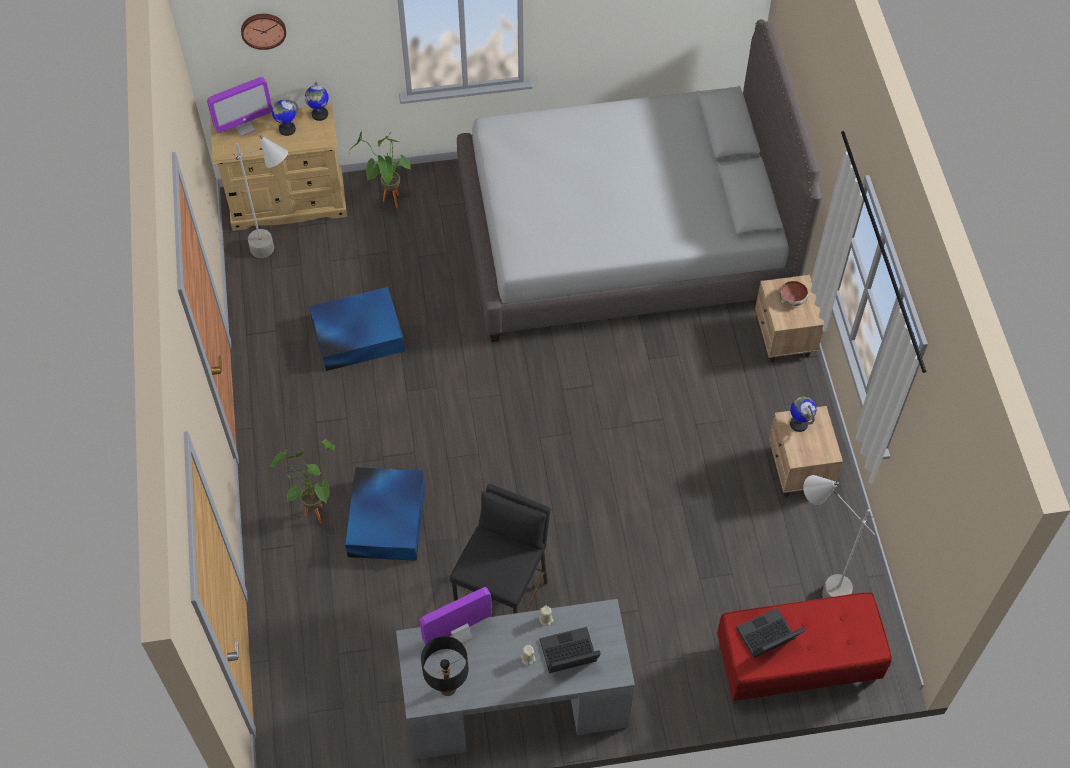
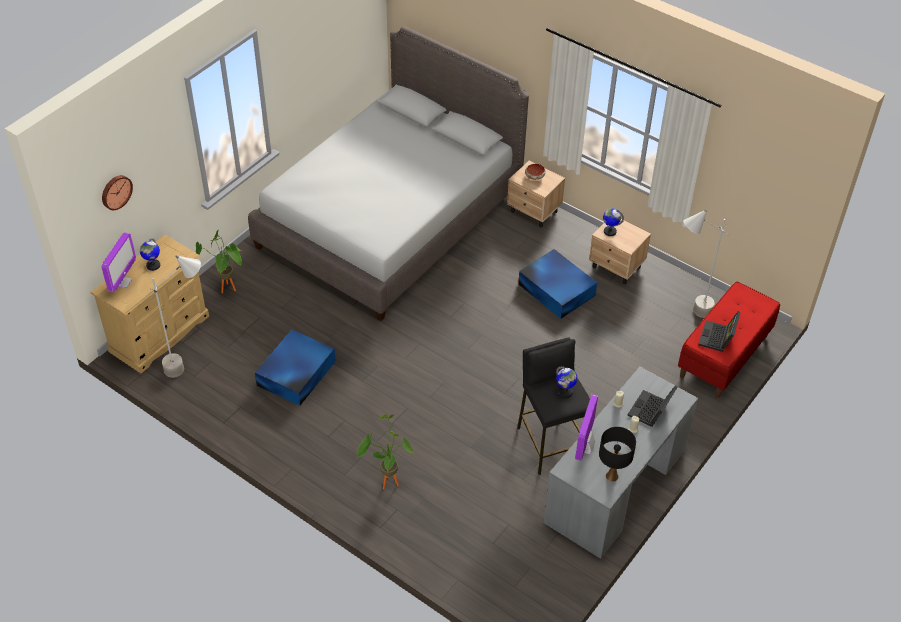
camera: 45 degrees left, 10 degrees down
(319, 114) = (164, 245): globe -> globe (565, 392)
(387, 518) = (433, 453): blue storage box -> blue storage box (556, 289)

